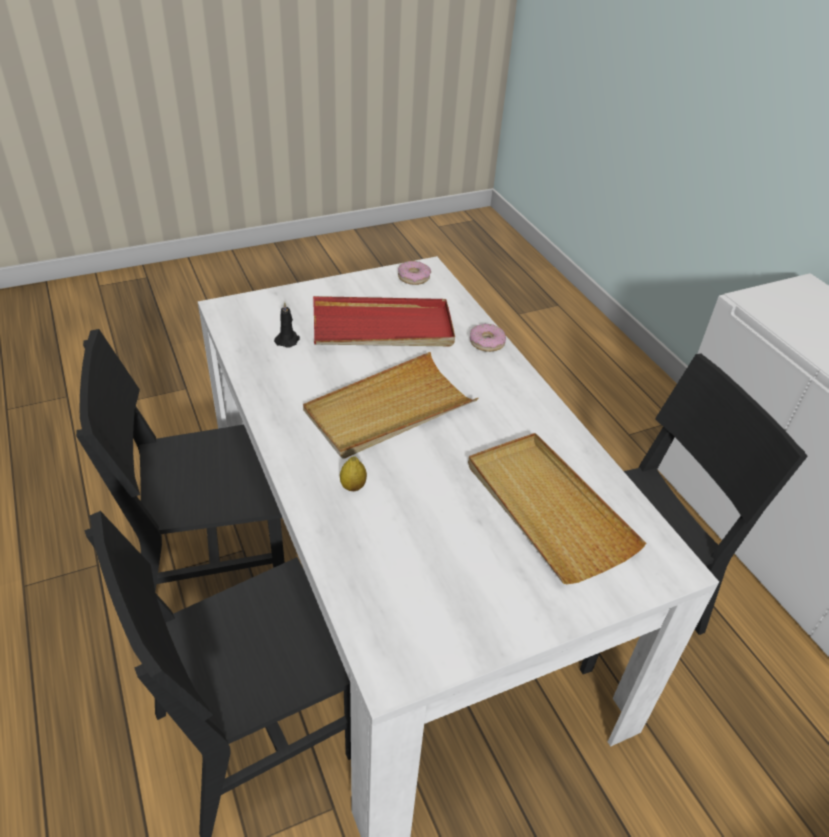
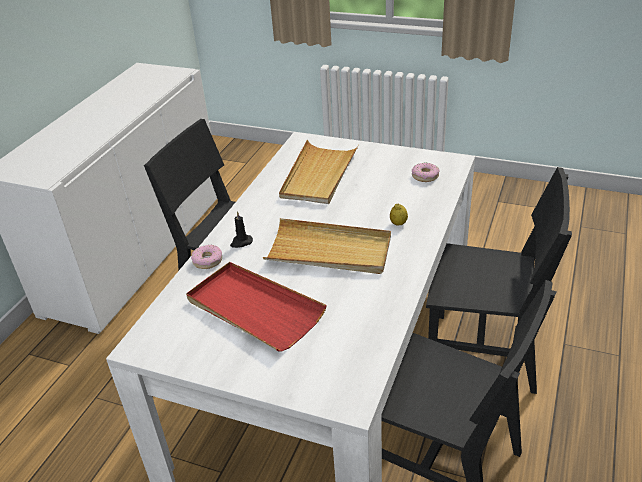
camera: 130 degrees left, 5 degrees down
(288, 340) = (333, 337): black candle -> black candle (241, 242)
(413, 277) = (161, 344): donut -> donut (425, 176)

